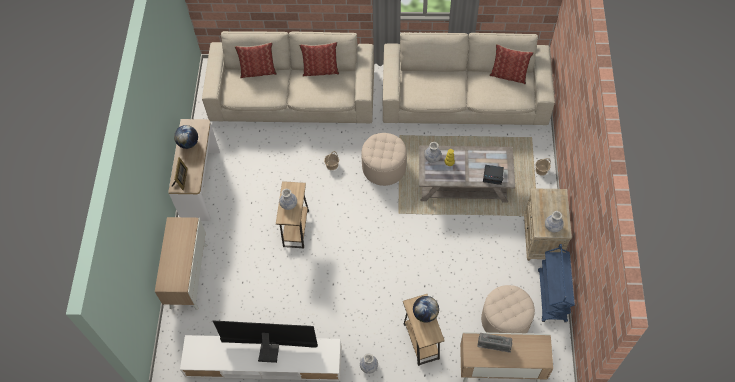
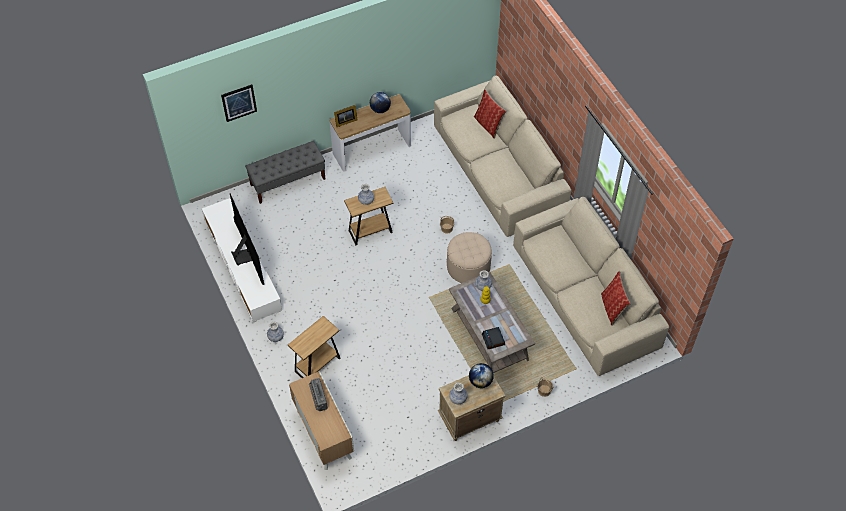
camera: 60 degrees right, 5 degrees down
(128, 249) = (239, 102): none -> picture
(188, 275) = (288, 182): cabinet -> grey bench
(320, 70) = (519, 166): pillow -> none
(425, 314) = (319, 336): globe -> globe (480, 381)
(505, 320) = (371, 420): beige ottoman -> none
(552, 296) = (415, 449): blue cart -> none

